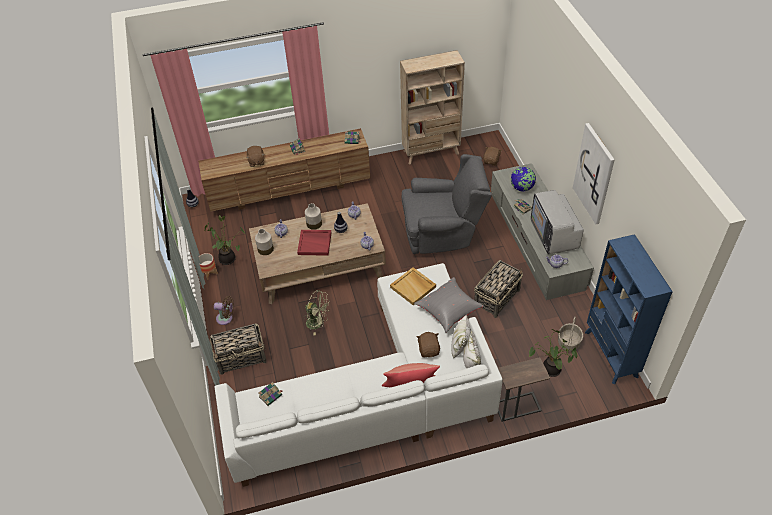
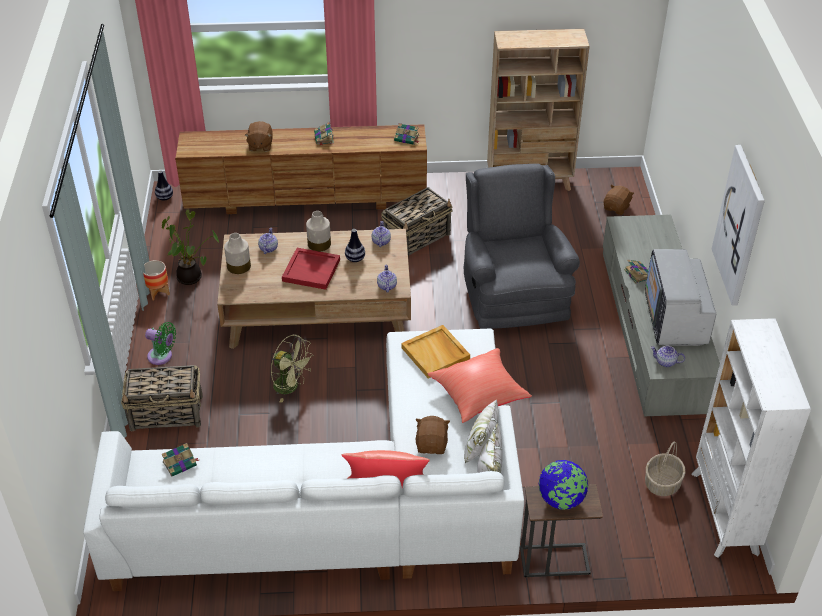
camera: 10 degrees right, 5 degrees down
(226, 318) = (162, 356): brown fan -> green fan
(442, 233) = (513, 296): grey armchair -> grey armchair turned 105 degrees counterclockwise
(449, 311) = (479, 396): grey pillow -> red pillow
(497, 297) = (569, 399): basket -> basket (417, 237)
(522, 188) = (645, 246): globe -> globe (561, 500)
(549, 370) = (620, 518): potted plant -> none
(611, 354) = (724, 513): blue bookcase -> white bookcase

